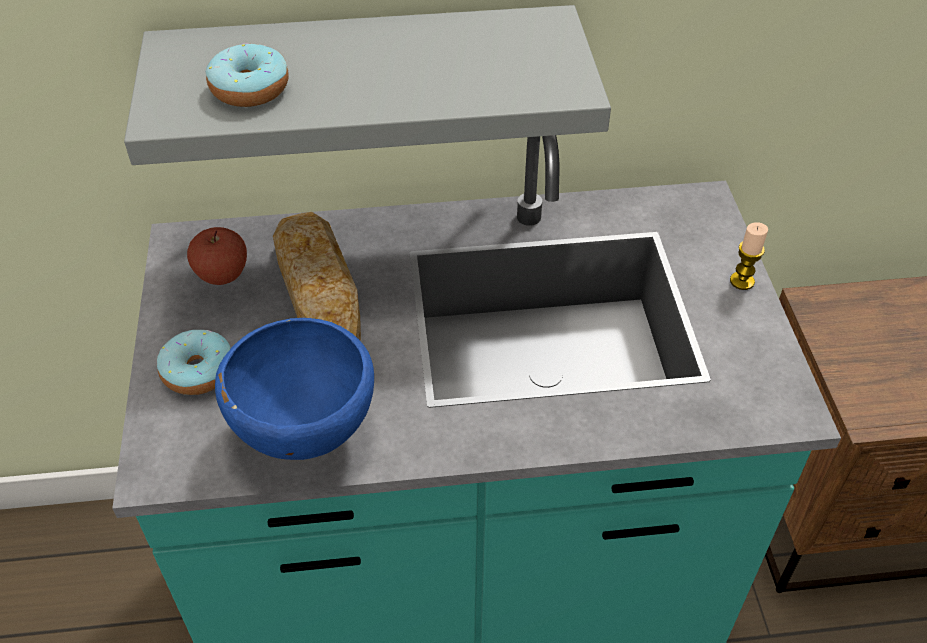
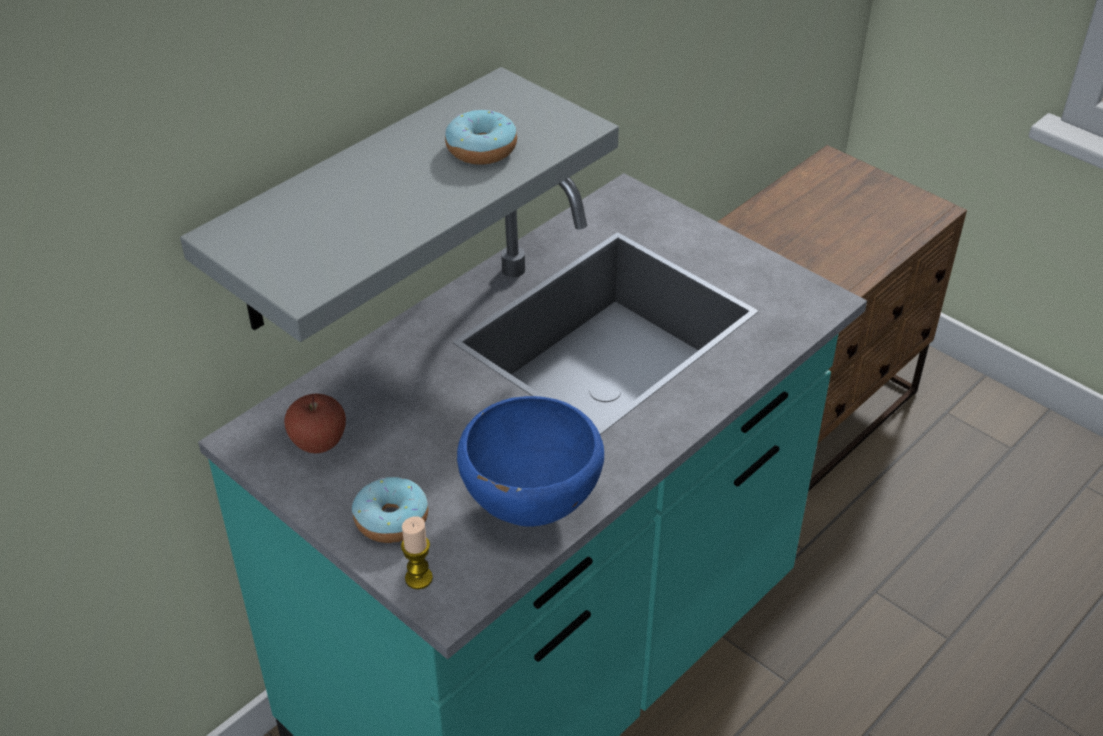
camera: 40 degrees left, 5 degrees down
(250, 89) = (343, 235): donut -> donut (481, 149)
(319, 292) = (416, 409): bread -> none
(742, 281) = (709, 236): candle -> candle (419, 578)

